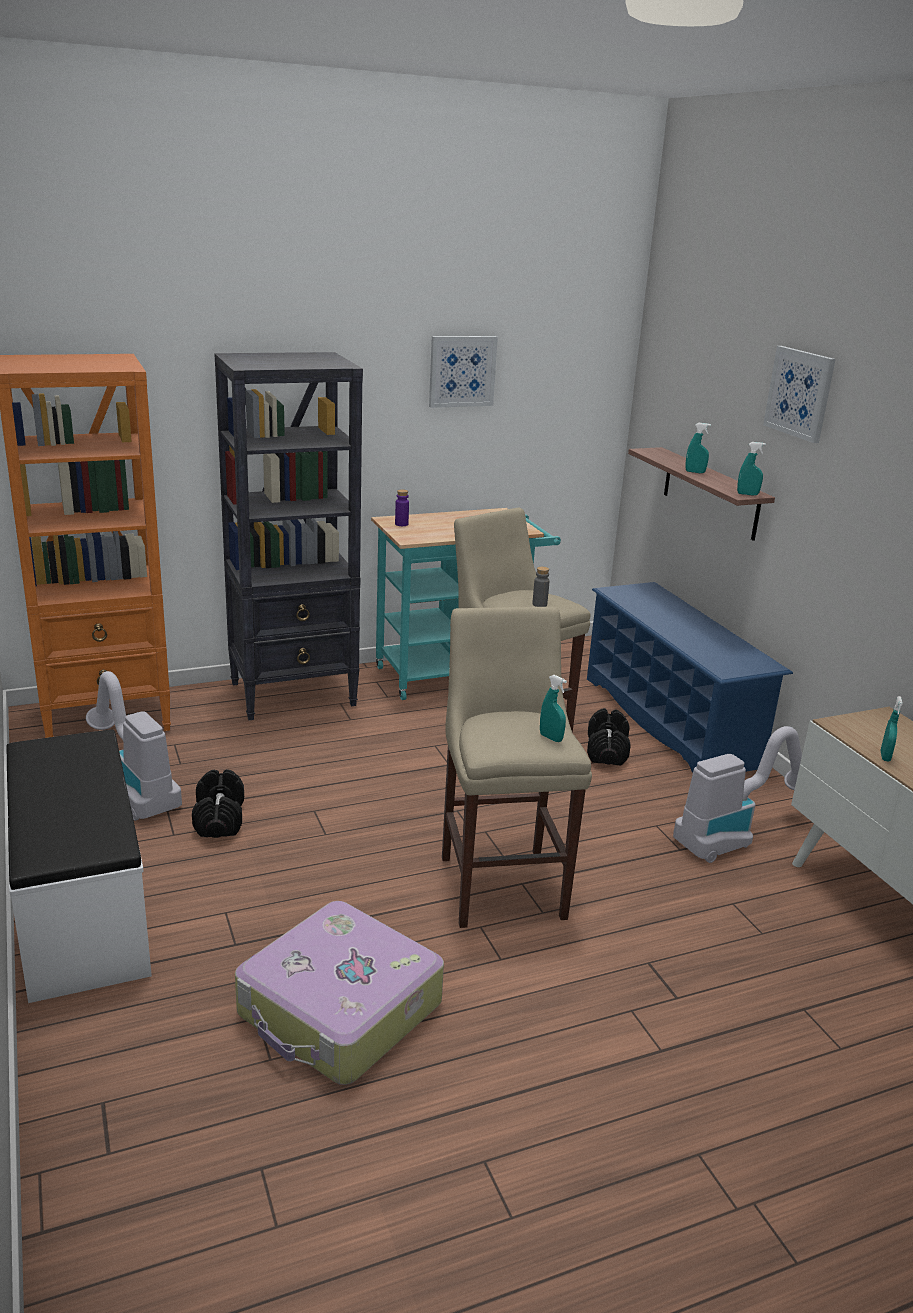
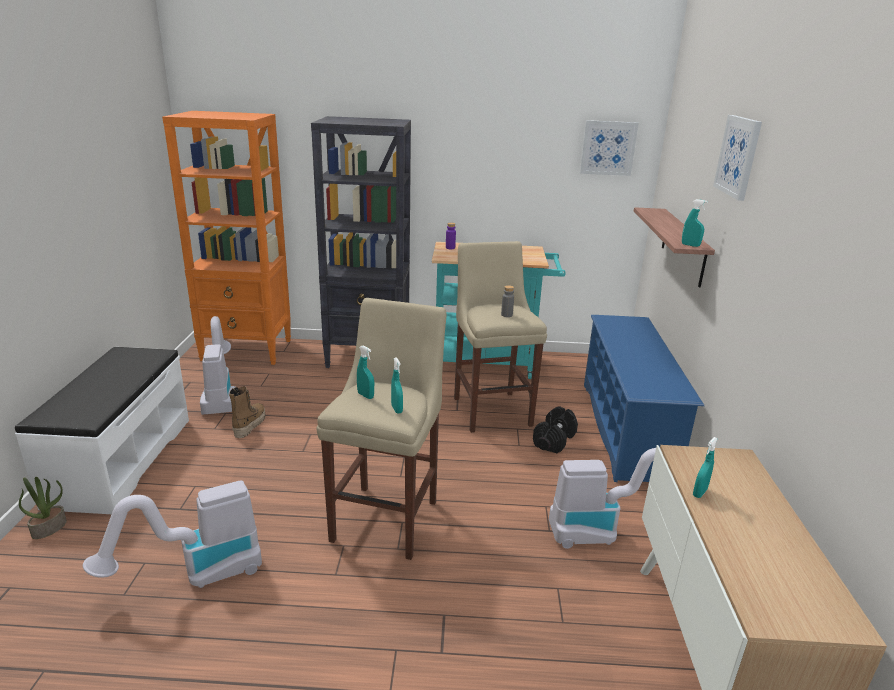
camera: 25 degrees right, 0 degrees up
(74, 1019) = (49, 528): none -> potted plant
(219, 819) = (249, 425): black dumbbell -> boot
(339, 1010) = (196, 575): suitcase -> vacuum cleaner
(462, 371) = (510, 139): picture -> picture (608, 148)
(695, 472) = (666, 226): turquoise spray bottle -> turquoise spray bottle (365, 395)

